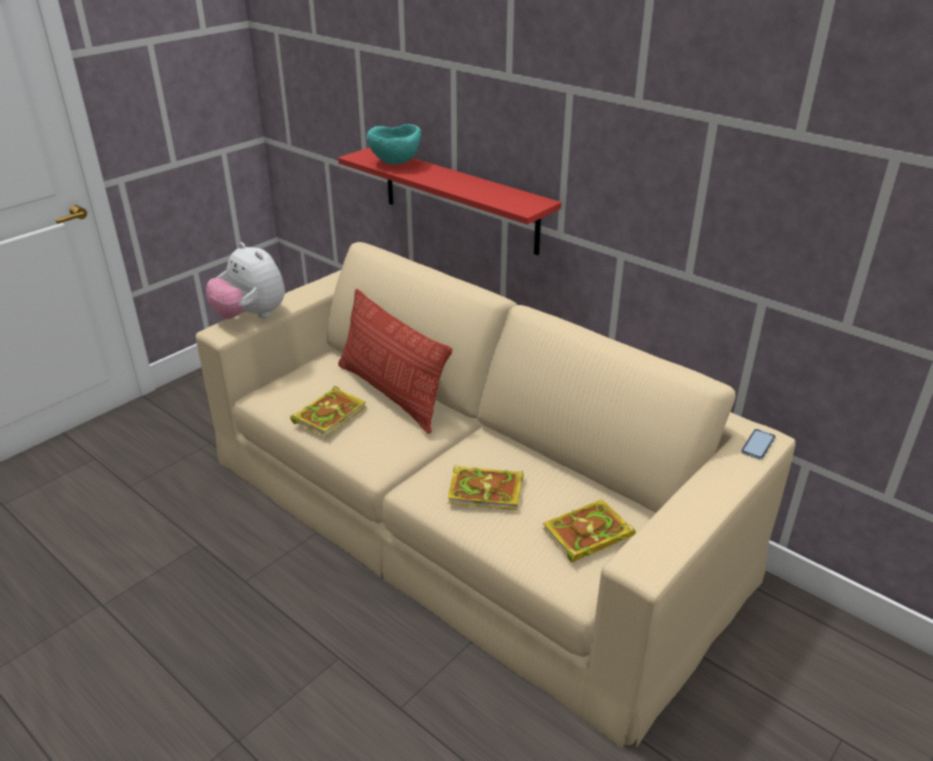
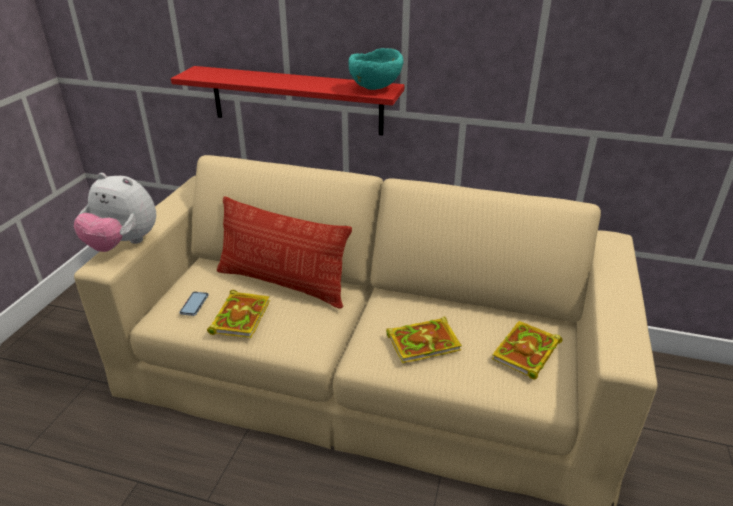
camera: 25 degrees left, 0 degrees up
(395, 164) = (231, 76): turquoise bowl -> turquoise bowl (375, 89)
(758, 445) = (615, 245): phone -> phone (194, 304)

